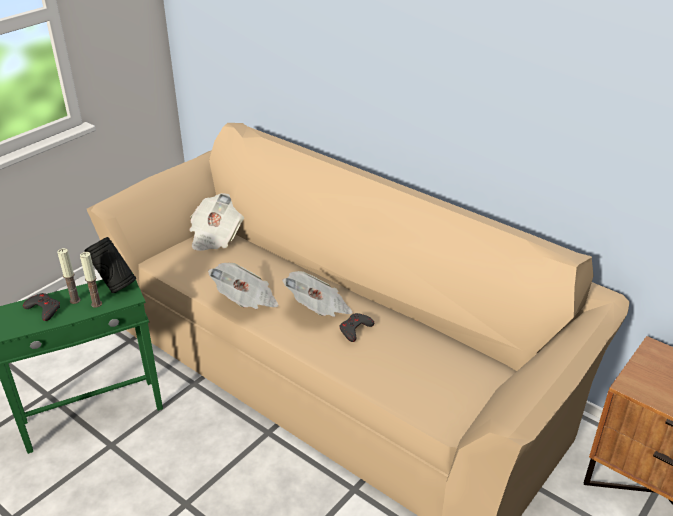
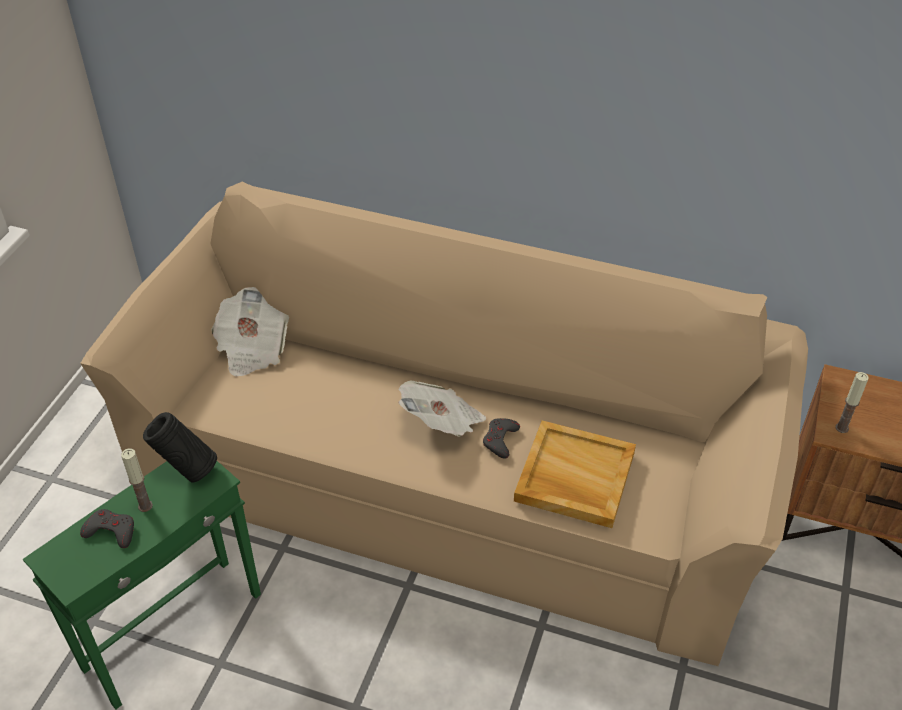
camera: 20 degrees left, 10 degrees up
(96, 304) = (178, 503): candle -> candle (842, 428)
(246, 301) = (347, 436): newspaper -> none
(398, 367) = (573, 477): none -> beige tray

